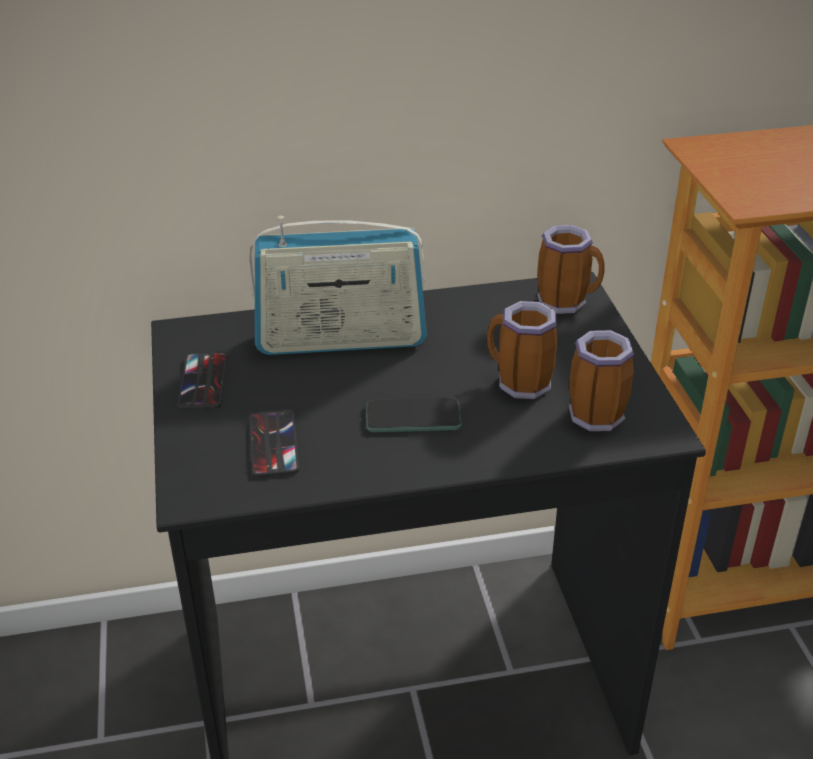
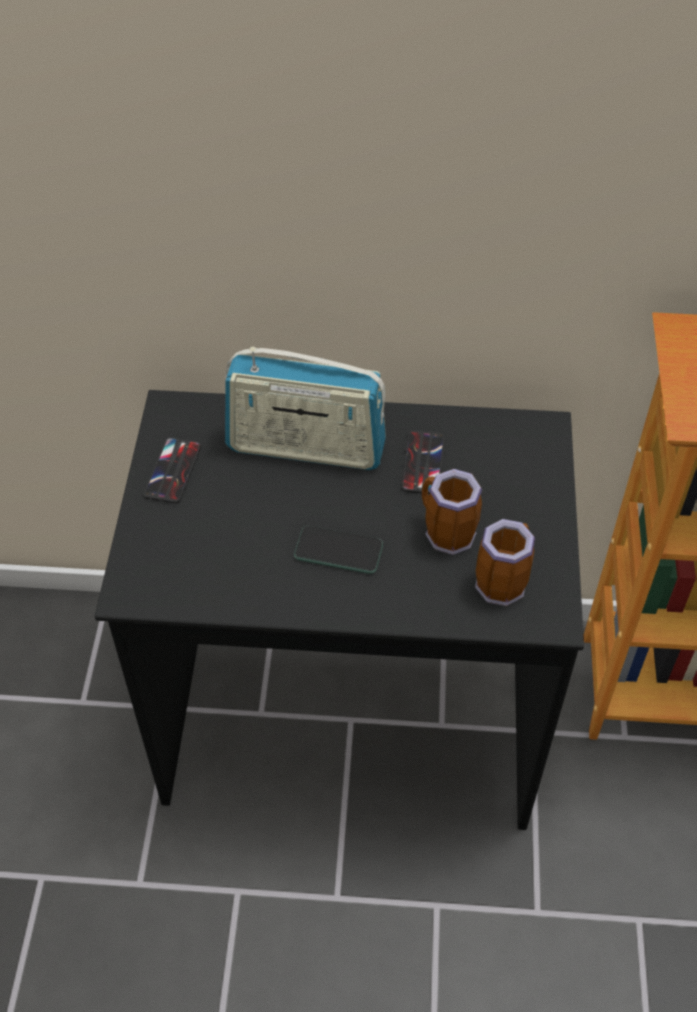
camera: 15 degrees right, 15 degrees up
(273, 444) = (211, 553): phone -> phone (423, 463)
(566, 301) = (528, 445): mug -> none

